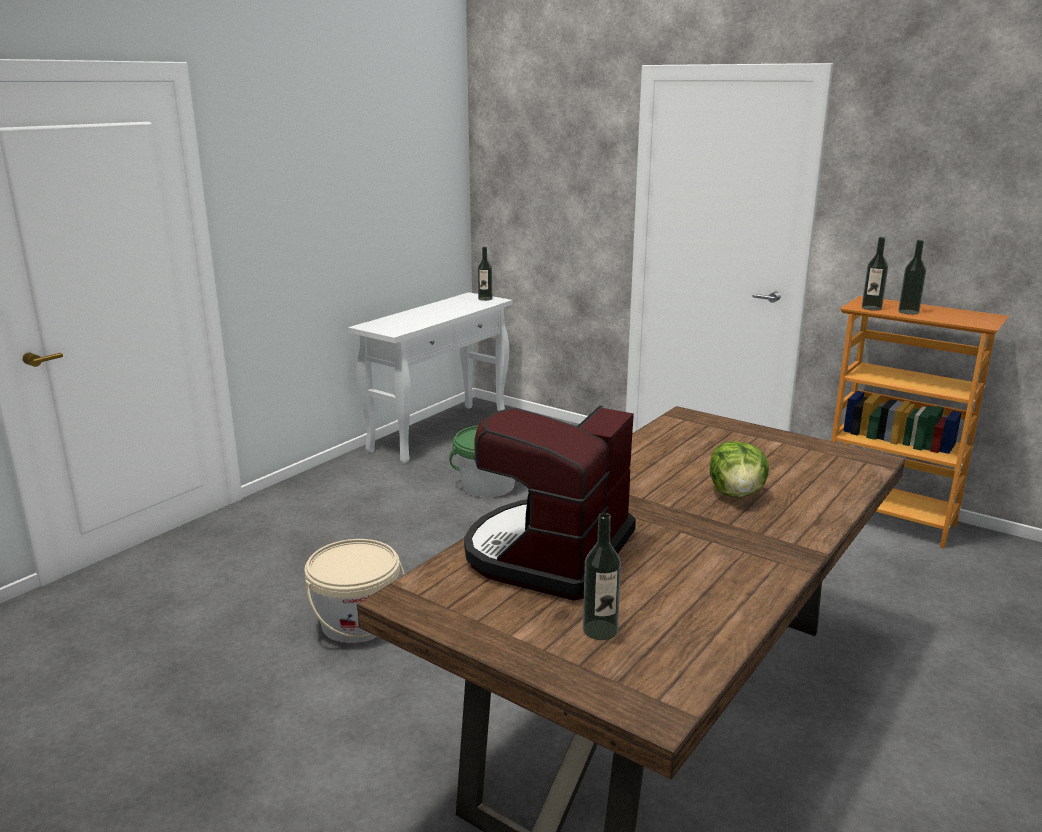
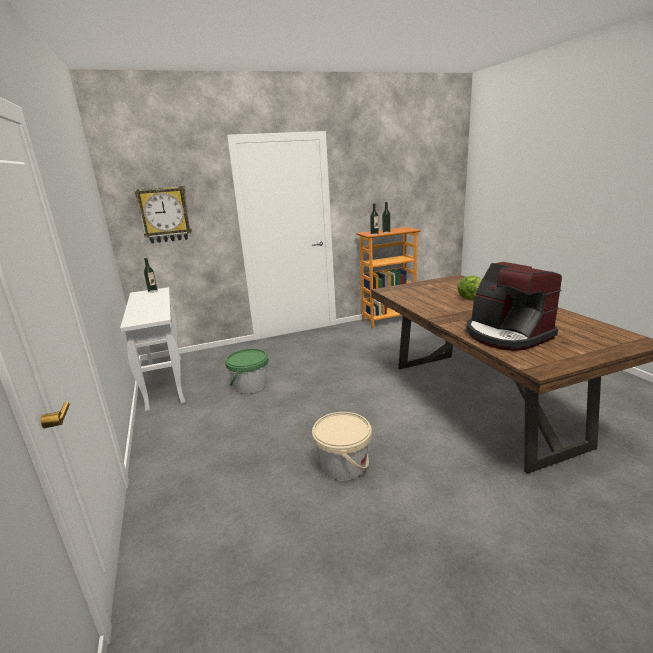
camera: 55 degrees left, 0 degrees up
(535, 187) = (165, 214): none -> wall clock
(600, 630) = (580, 338): bottle -> none

